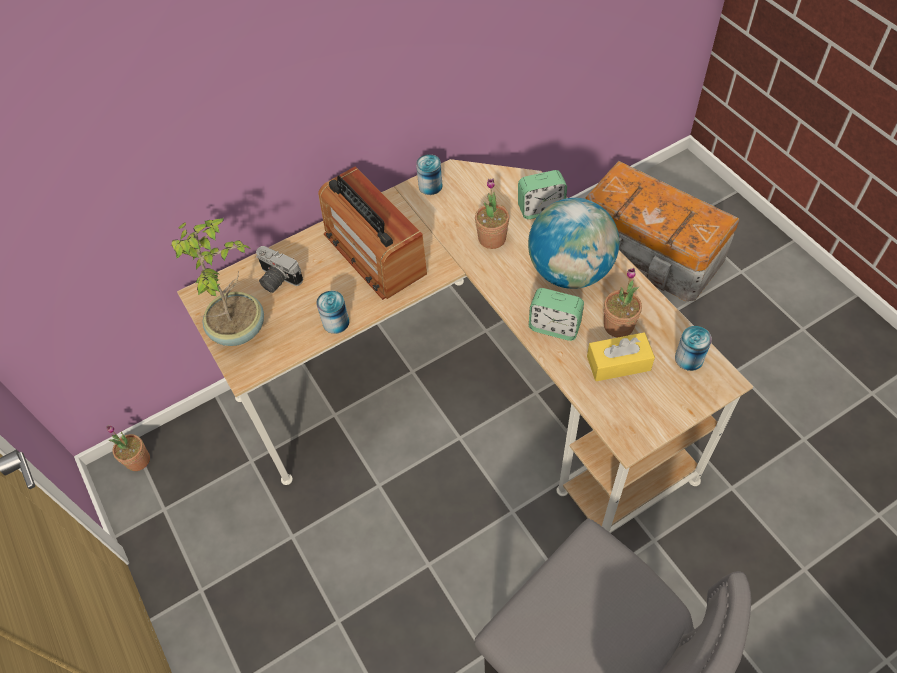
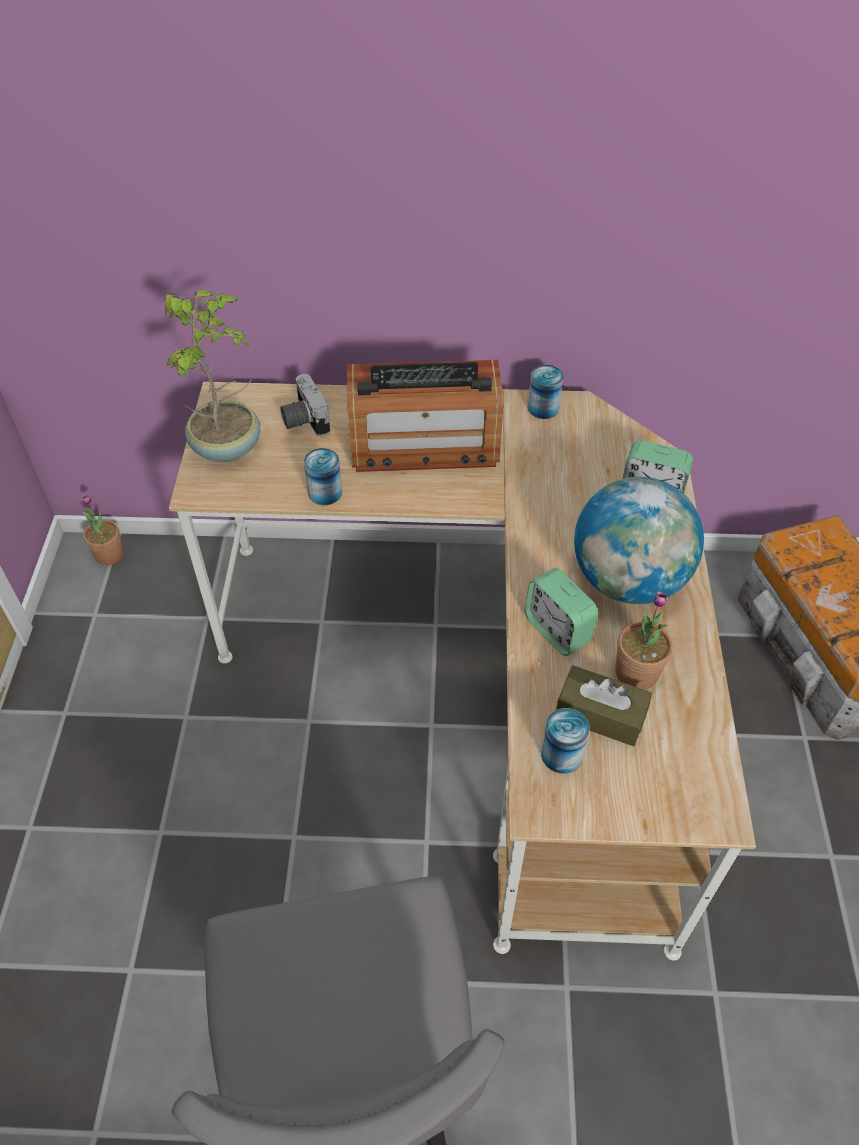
camera: 30 degrees right, 5 degrees down
(374, 252) = (424, 444): radio -> radio turned 90 degrees counterclockwise
(492, 238) = (566, 497): potted plant -> none
(618, 363) = (600, 714): yellow tissue box -> brown tissue box
(689, 358) = (695, 762): can -> can (561, 754)

